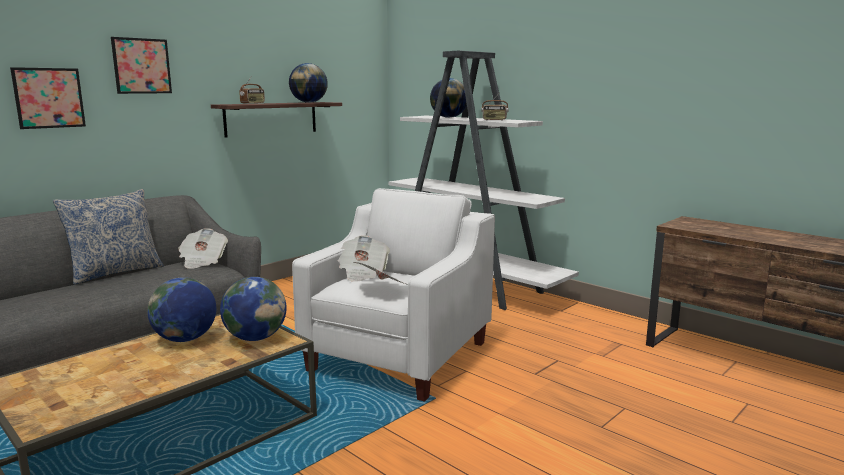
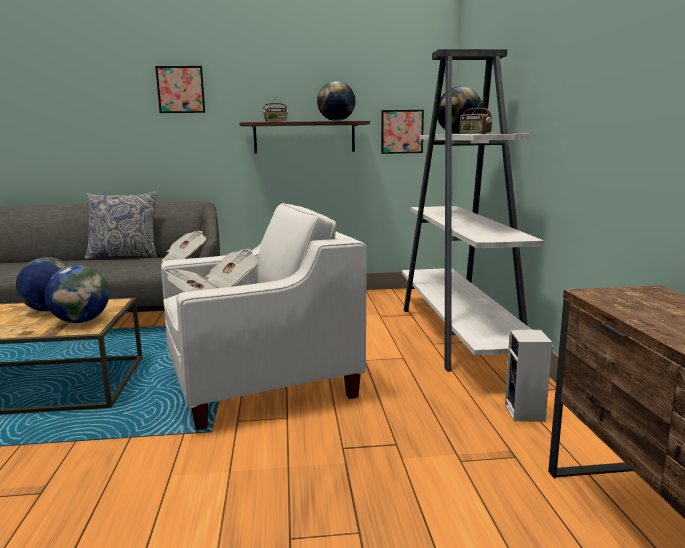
camera: 40 degrees right, 0 degrees up
(49, 98) = (108, 116): picture -> picture (402, 131)
(587, 320) = (526, 413): none -> speaker

